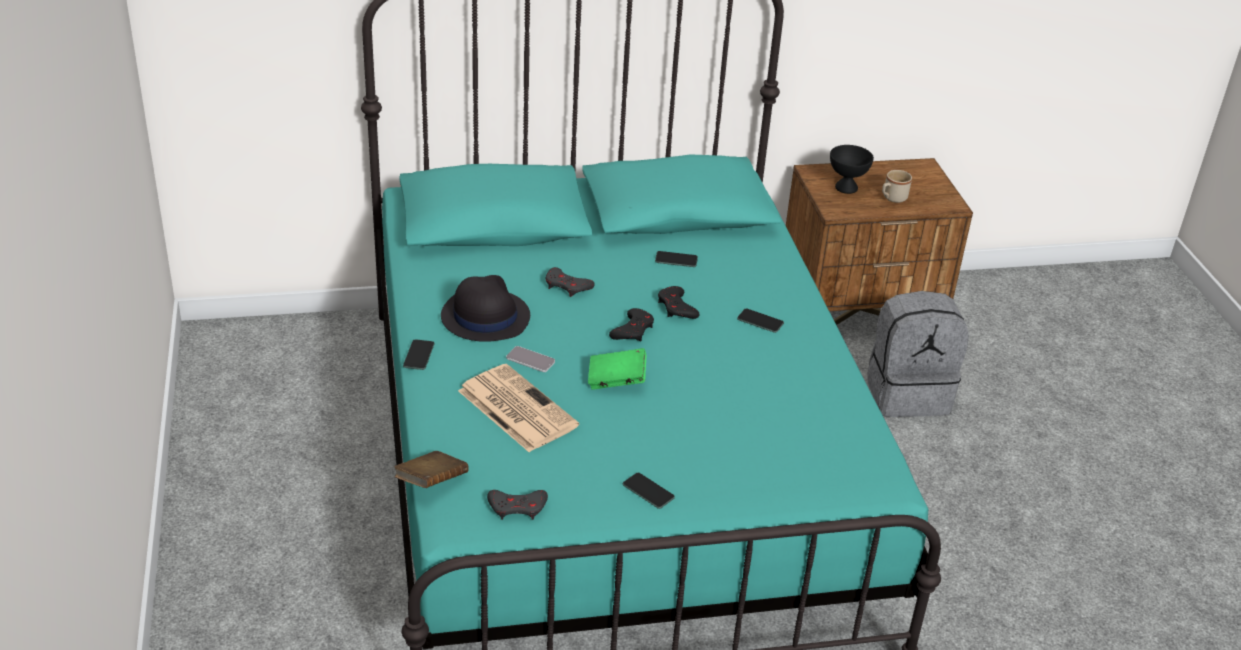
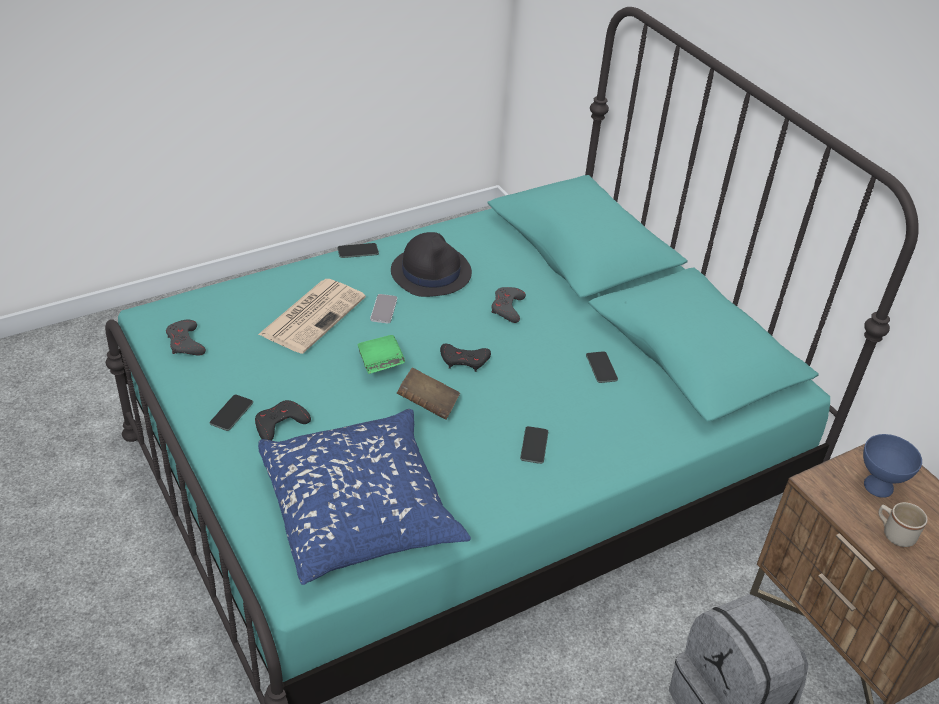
camera: 70 degrees right, 5 degrees up
(431, 482) = (201, 293): brown book -> brown book (428, 405)
(676, 307) = (519, 382): black game controller -> black game controller (280, 424)
(808, 434) = (360, 510): none -> blue pillow
(847, 187) = (879, 487): black bowl -> blue bowl

